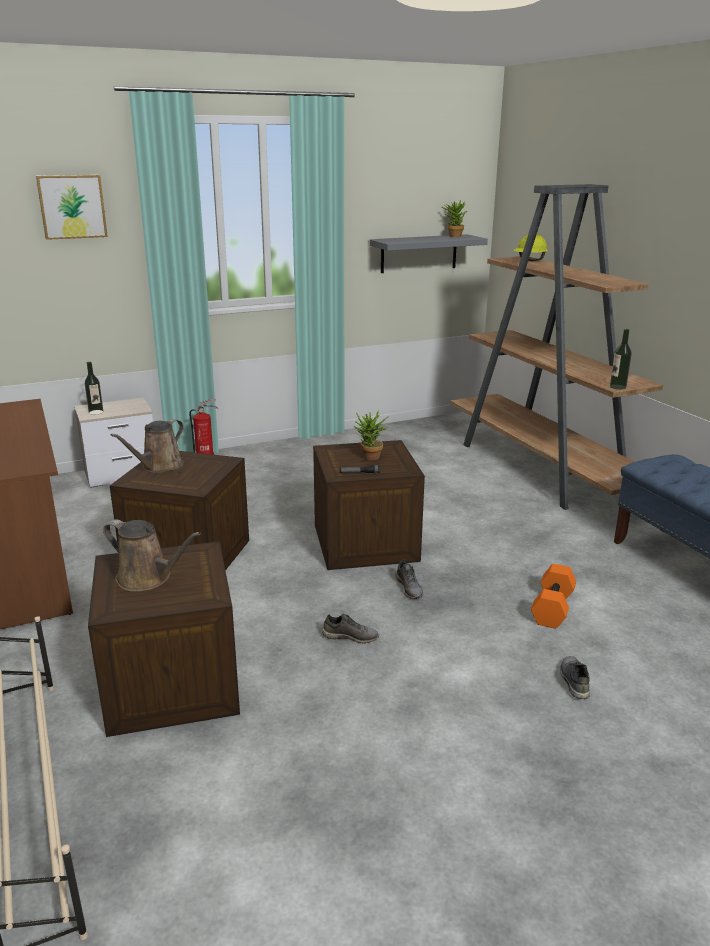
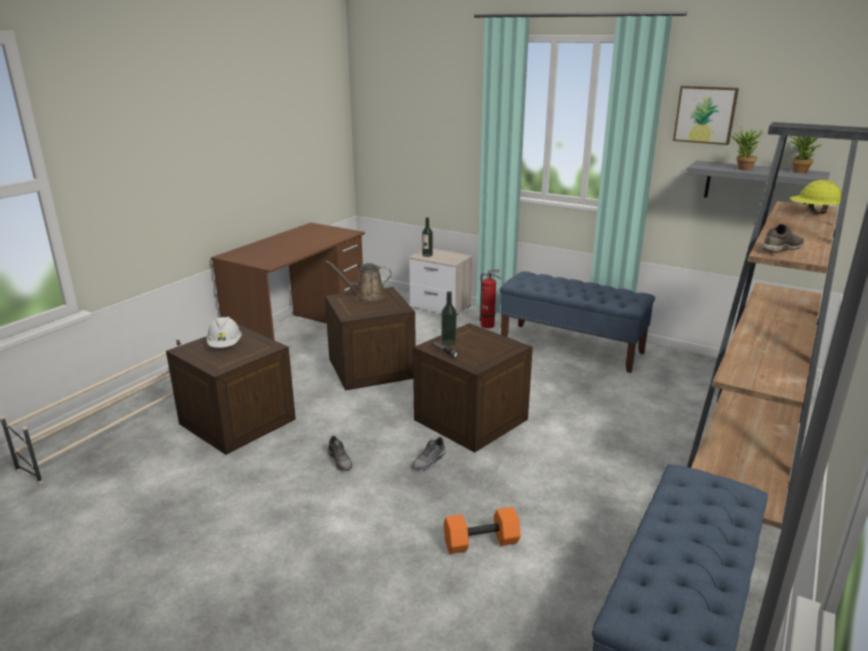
camera: 55 degrees right, 0 degrees up
(72, 206) = (445, 103): picture -> picture (705, 114)
(148, 578) = (225, 345): brown watering can -> white hard hat
(310, 455) = (571, 347): none -> blue bench
(369, 458) = (476, 347): potted plant -> potted plant (741, 169)
(573, 681) = (378, 587): grey shoe -> grey shoe (780, 248)
(618, 387) = (735, 379): bottle -> bottle (448, 342)

